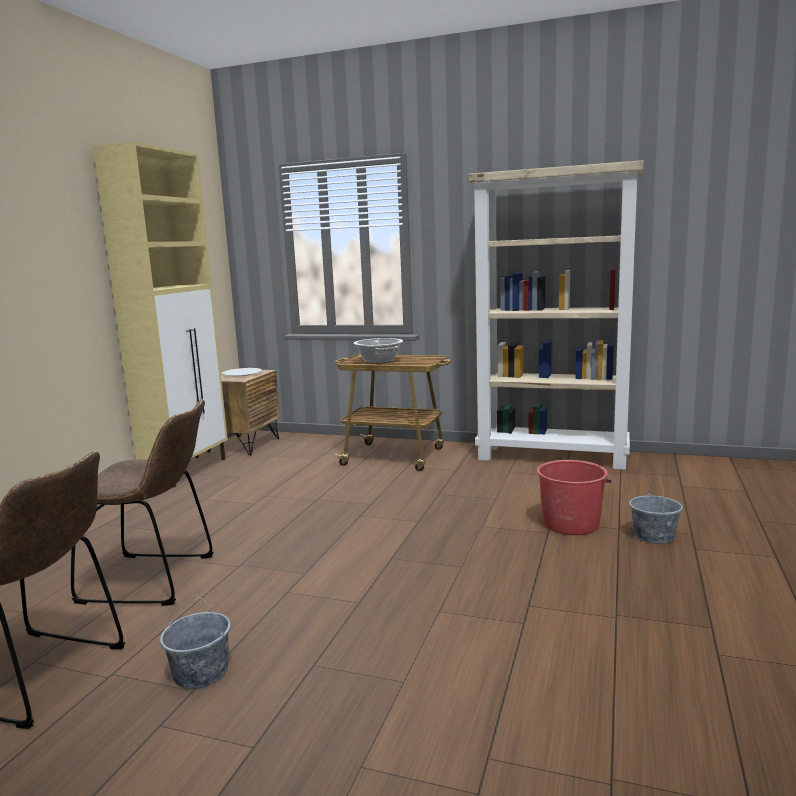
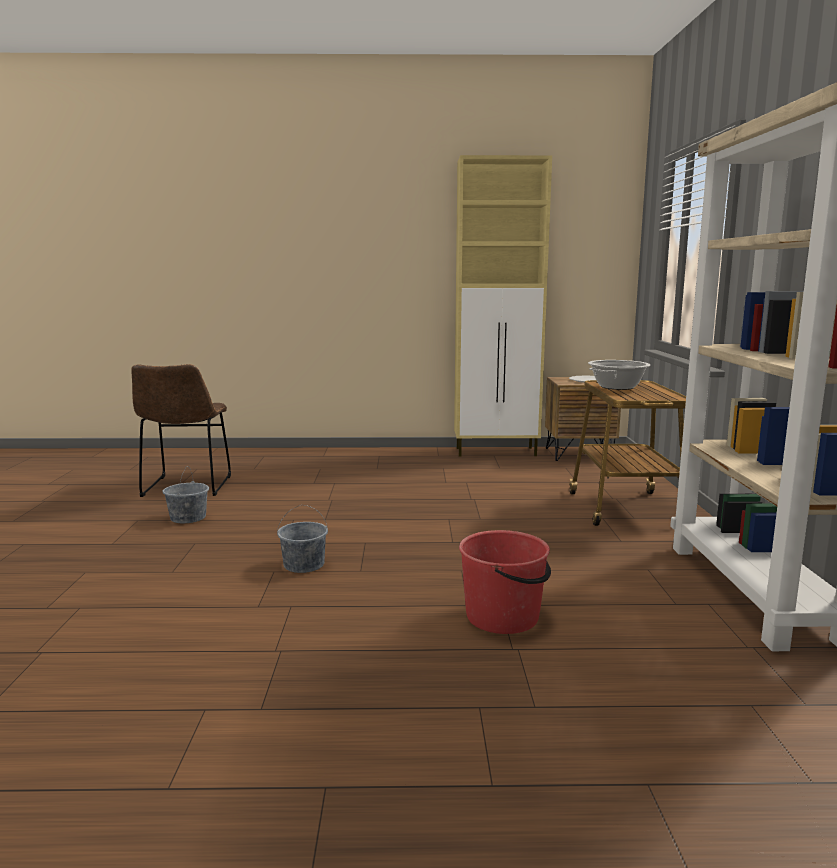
camera: 70 degrees right, 0 degrees up
(155, 579) = (301, 484): brown chair -> none
(653, 536) = (503, 674): grey bucket -> grey bucket (304, 565)

